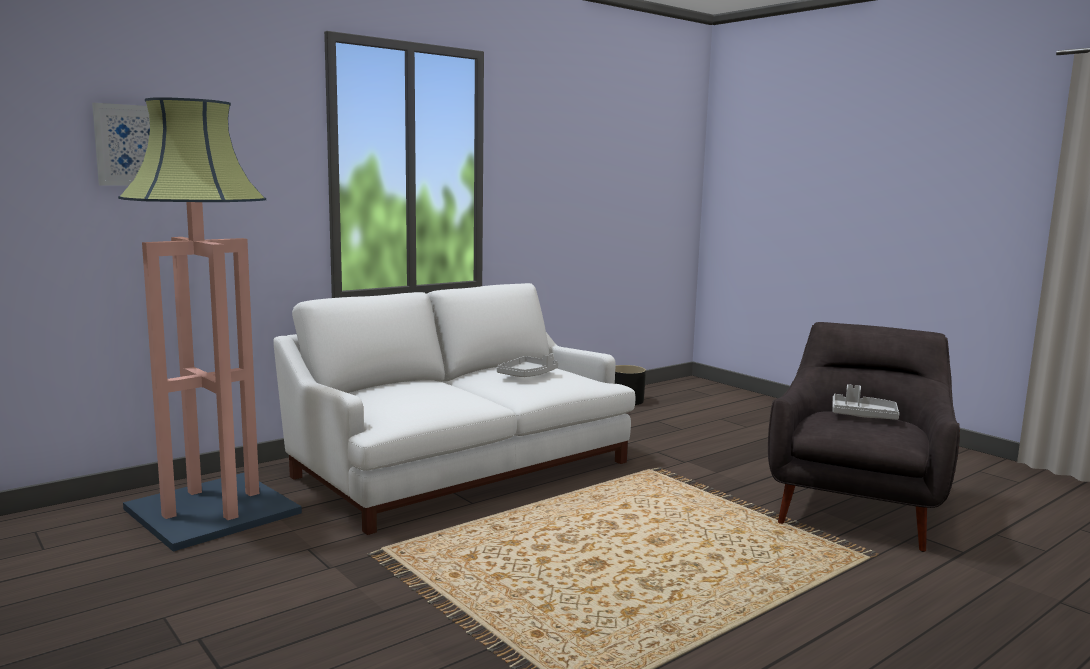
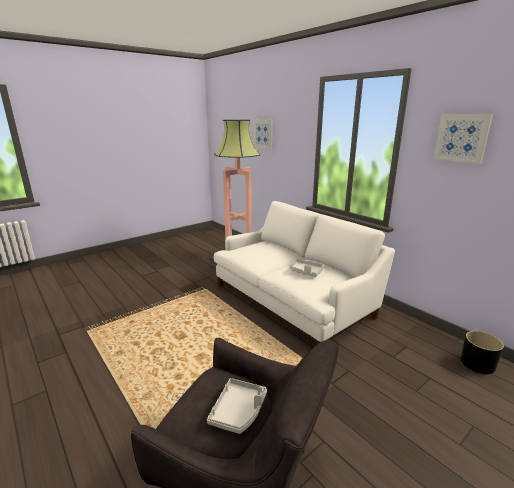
camera: 90 degrees right, 10 degrees up
(548, 147) = (461, 137): none -> picture

